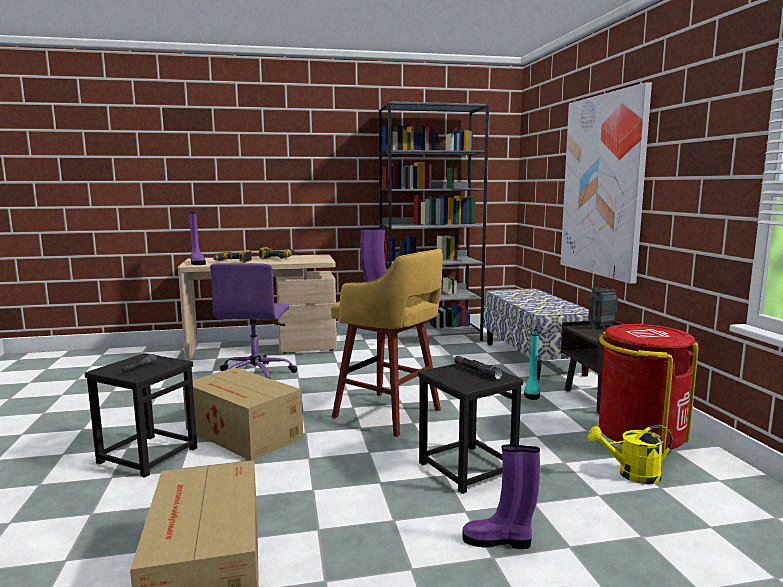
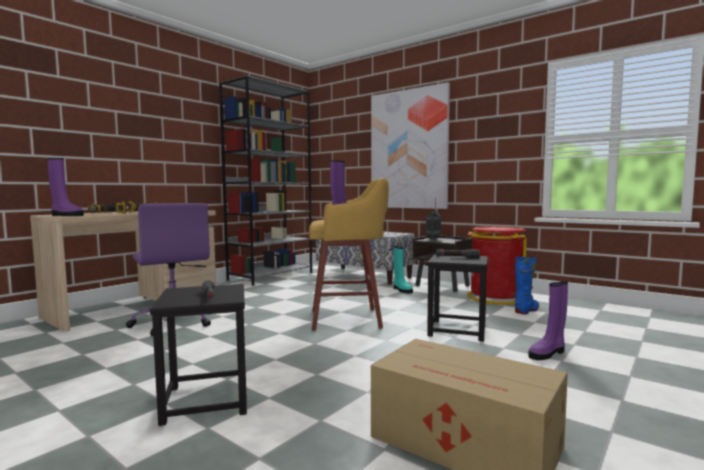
camera: 40 degrees left, 5 degrees down
(244, 434) = (265, 358): cardboard box -> none
(632, 475) = (526, 311): yellow watering can -> blue boot

